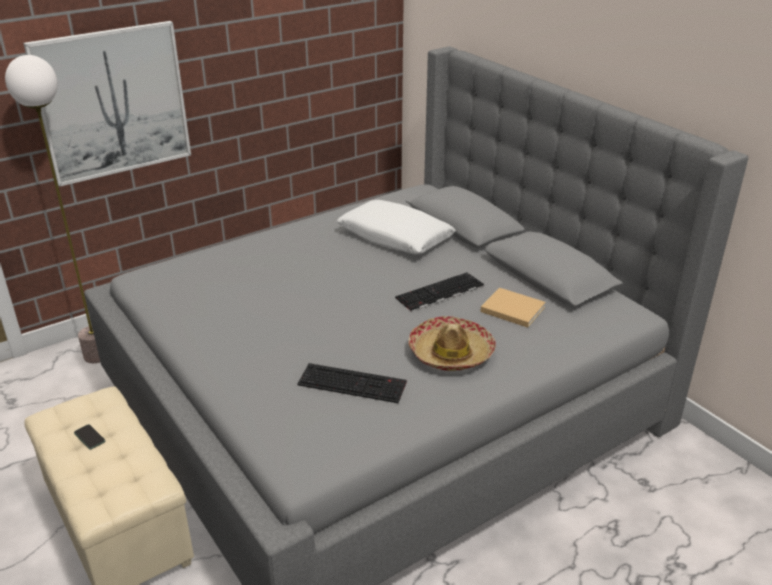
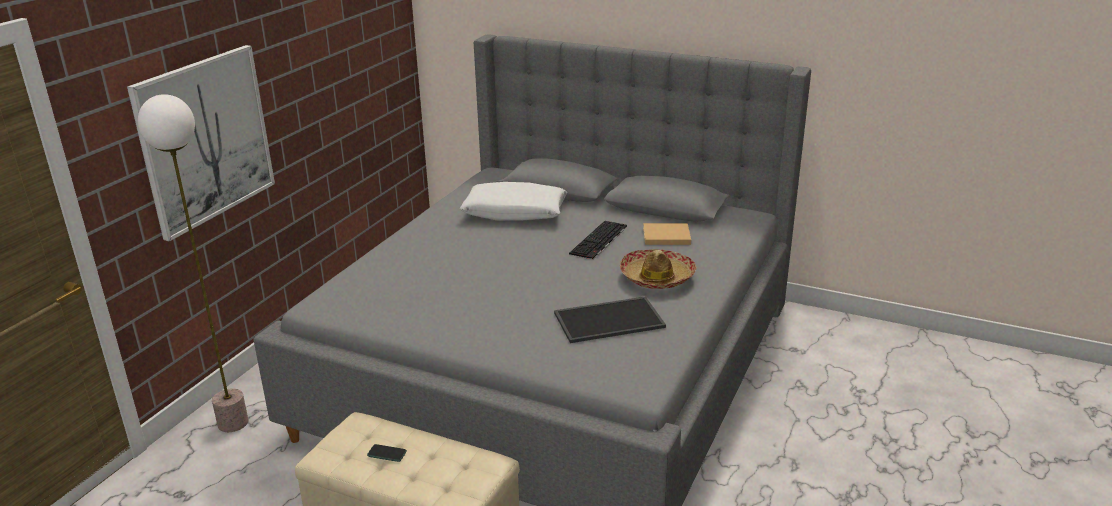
camera: 30 degrees left, 5 degrees down
(354, 383) = (609, 319): keyboard -> tray

